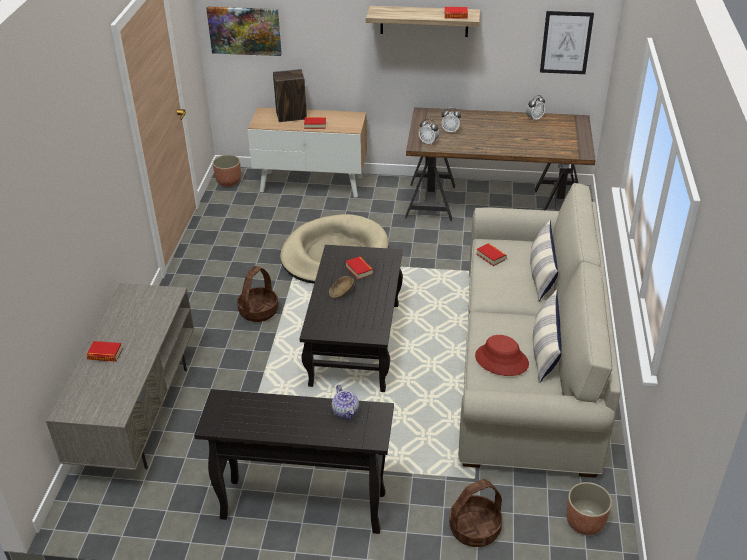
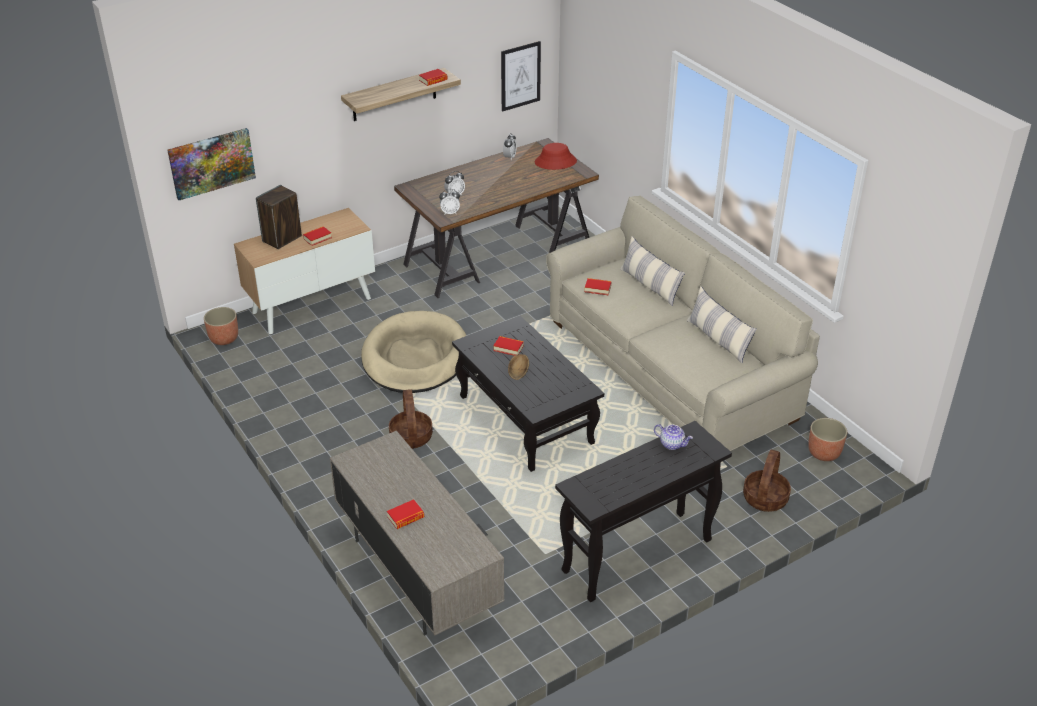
camera: 40 degrees left, 0 degrees up
(501, 360) = (699, 361): red hat -> red hat (555, 162)

